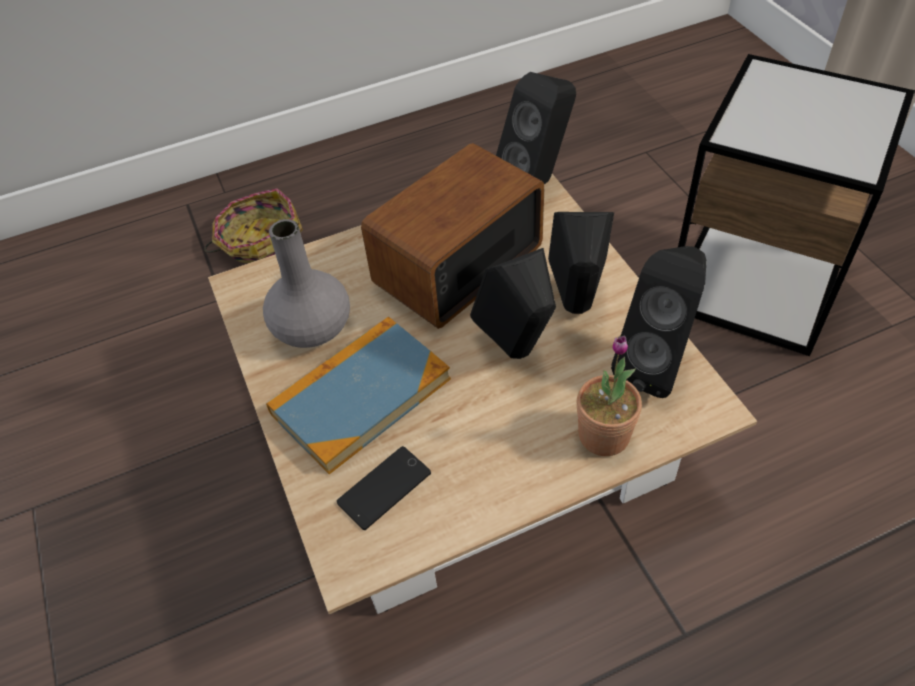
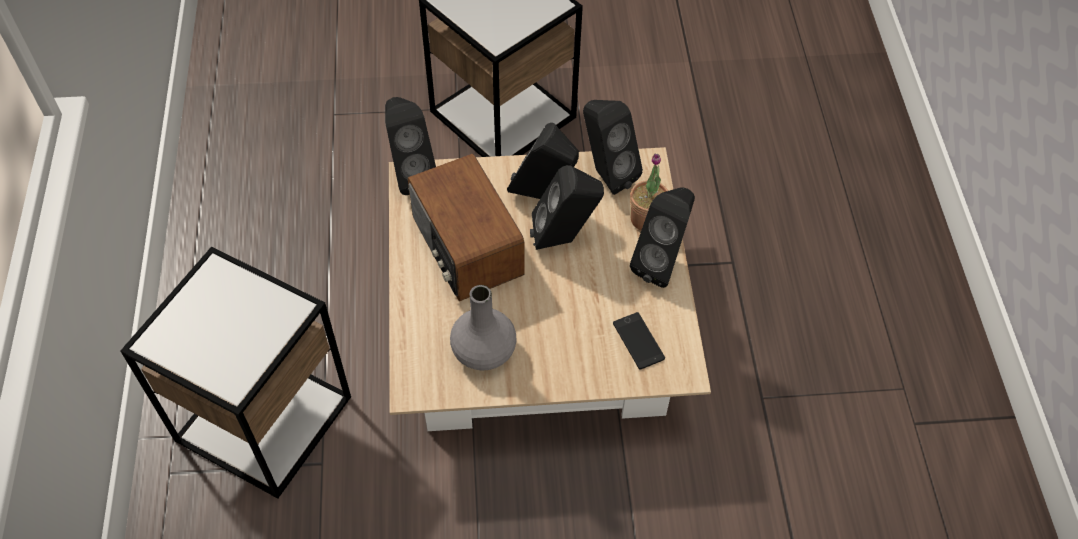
camera: 75 degrees left, 5 degrees up
(259, 240) = (264, 418): basket -> side table
(360, 396) = (560, 336): book -> none
(534, 478) = (662, 263): none -> black speaker

